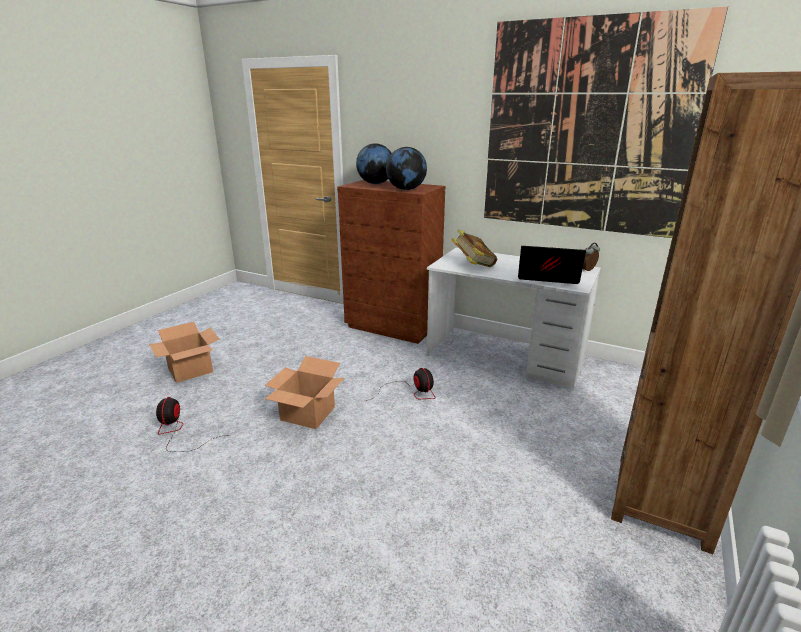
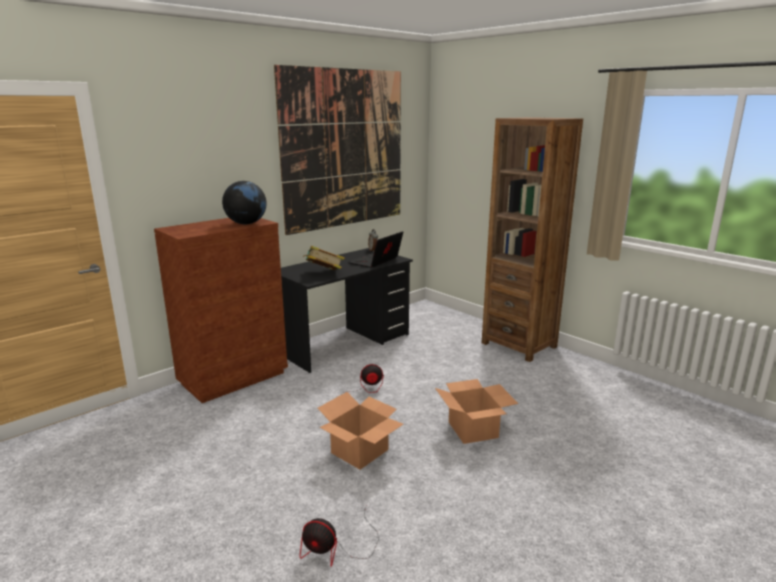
camera: 70 degrees left, 5 degrees down
(191, 370) = (181, 540): cardboard box -> cardboard box (472, 429)
(375, 183) = (192, 228): globe -> none
(505, 357) = (344, 343): white desk -> black desk

